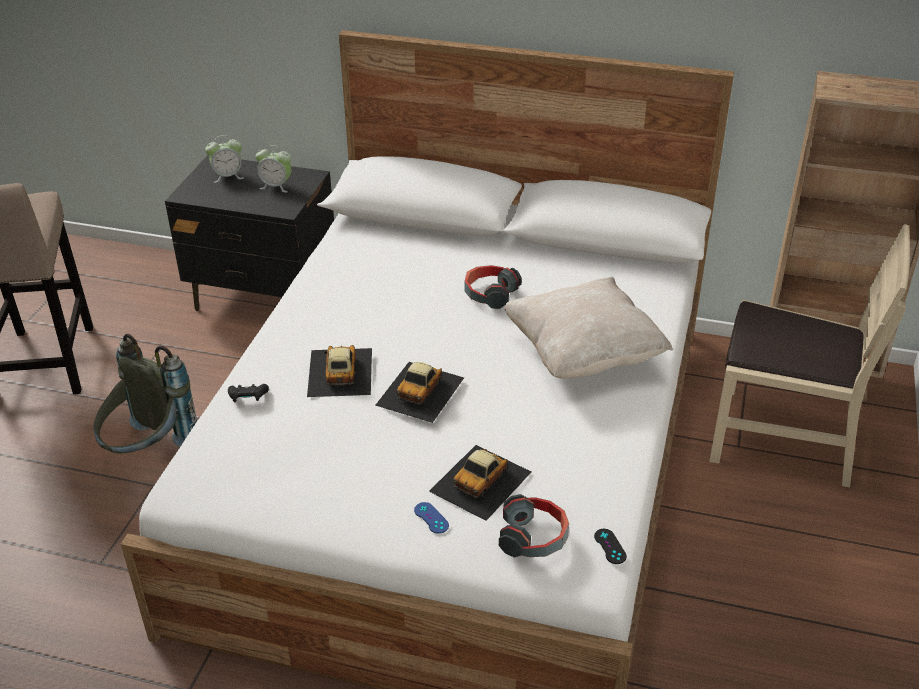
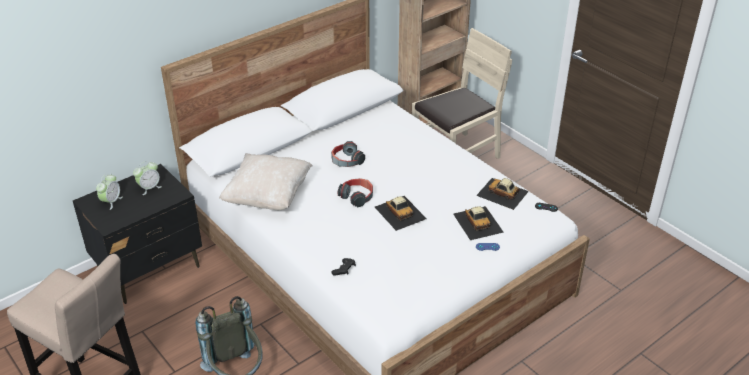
camera: 55 degrees left, 0 degrees up
(339, 372) = (360, 230): toy car -> toy car (502, 193)
(534, 537) = (525, 224): headphones -> headphones (357, 196)
(583, 355) = (422, 156): beige pillow -> beige pillow (268, 197)

